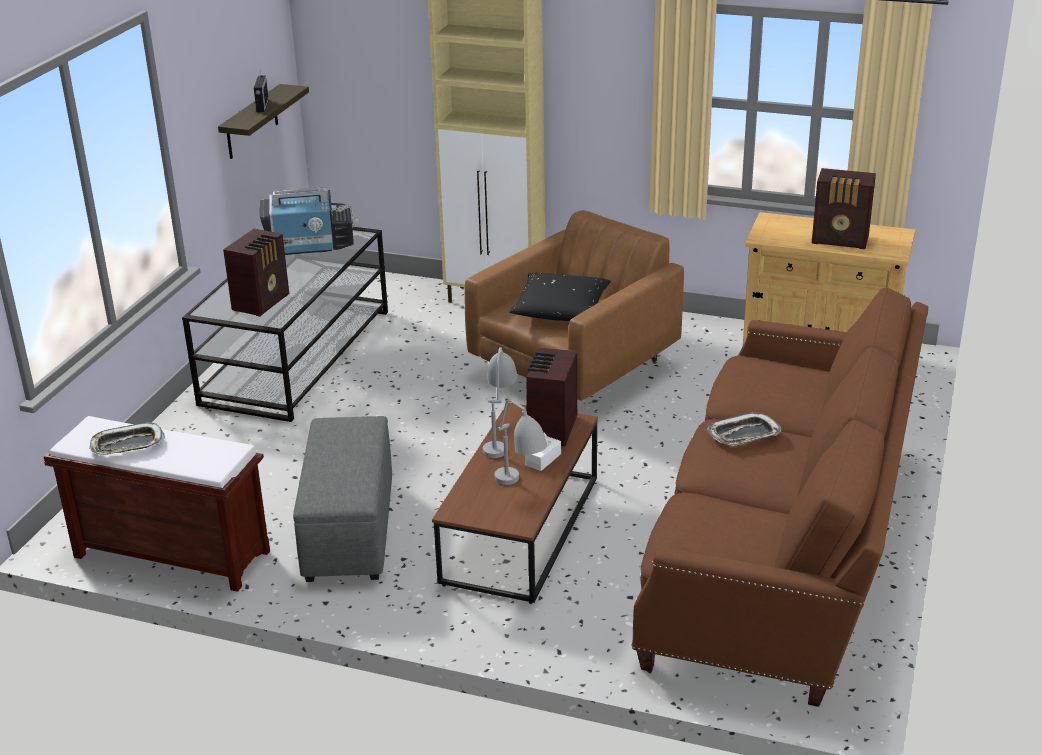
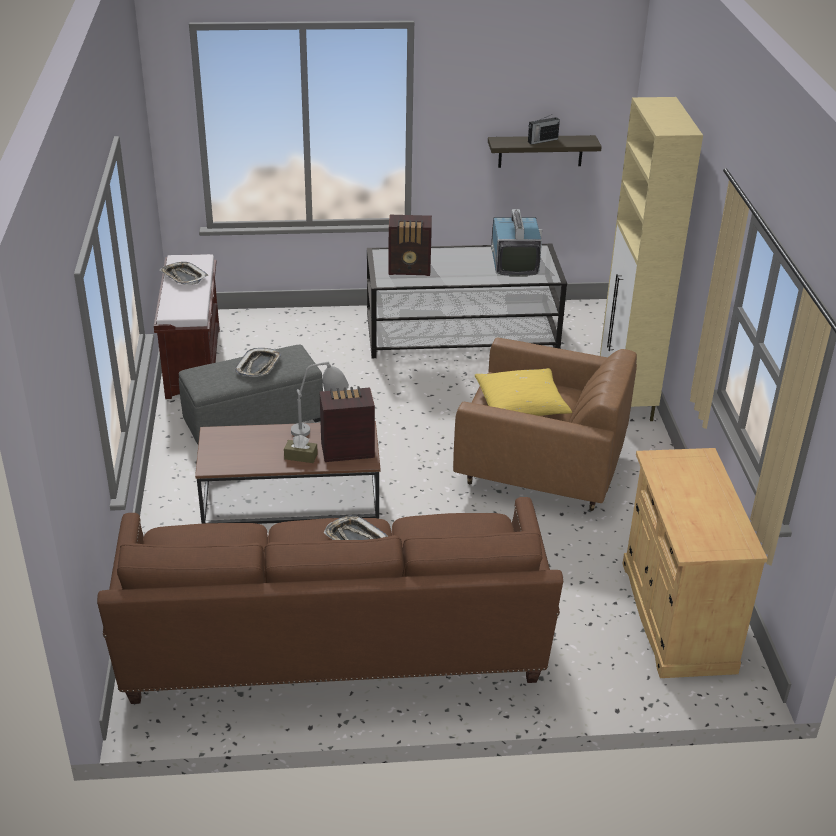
camera: 65 degrees right, 5 degrees up
(310, 245) = (514, 262): television -> television turned 150 degrees counterclockwise
(342, 452) = (259, 366): none -> tray
(521, 491) = (253, 456): grey table lamp -> none
(543, 459) = (301, 456): white tissue box -> brown tissue box
(561, 309) = (521, 405): black pillow -> yellow pillow
(841, 240) = (692, 509): radio -> none

